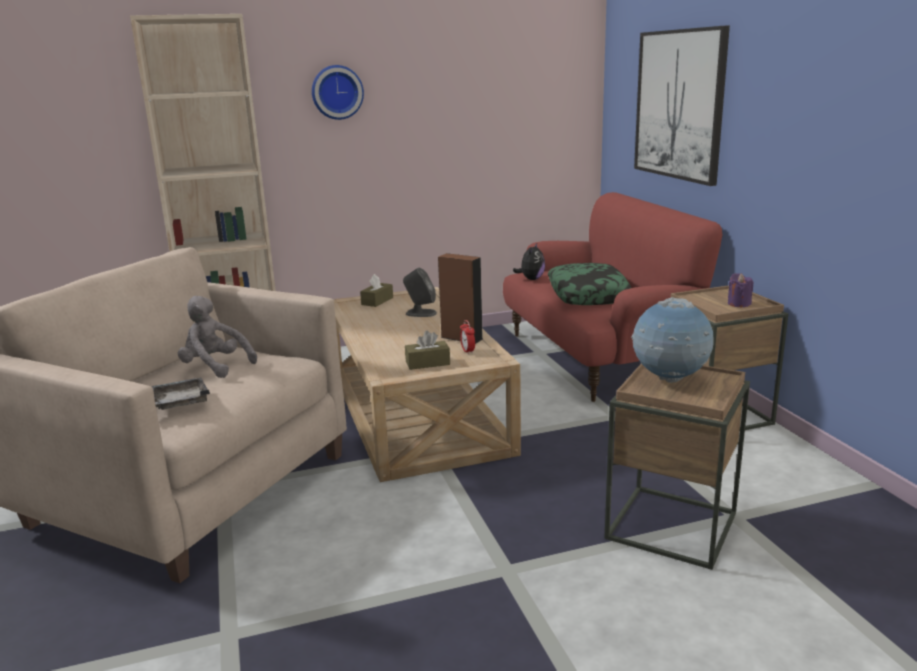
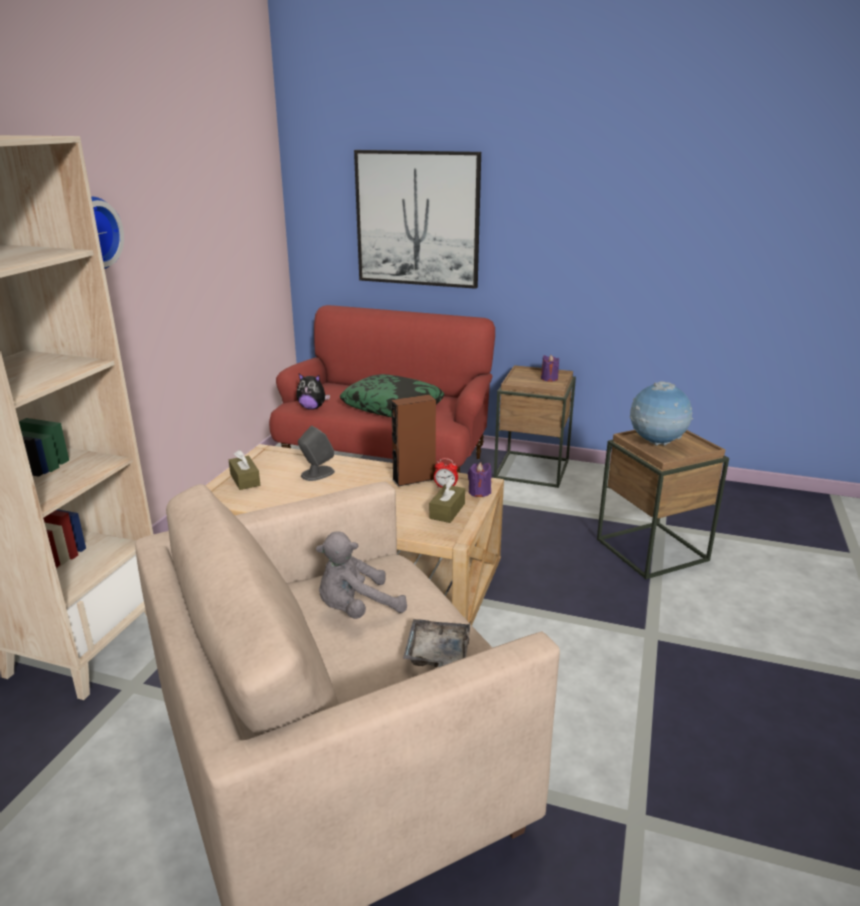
camera: 55 degrees left, 5 degrees up
(477, 362) = (479, 492): none -> purple candle
(531, 279) = (312, 408): plush toy -> plush toy turned 135 degrees clockwise

